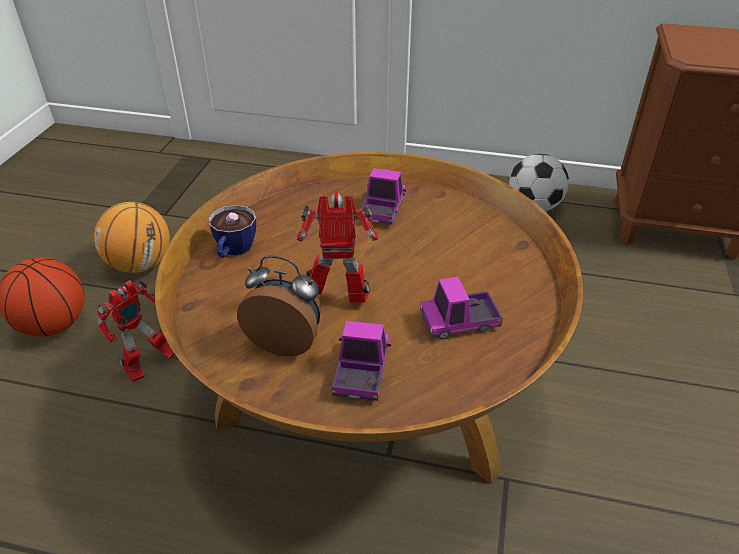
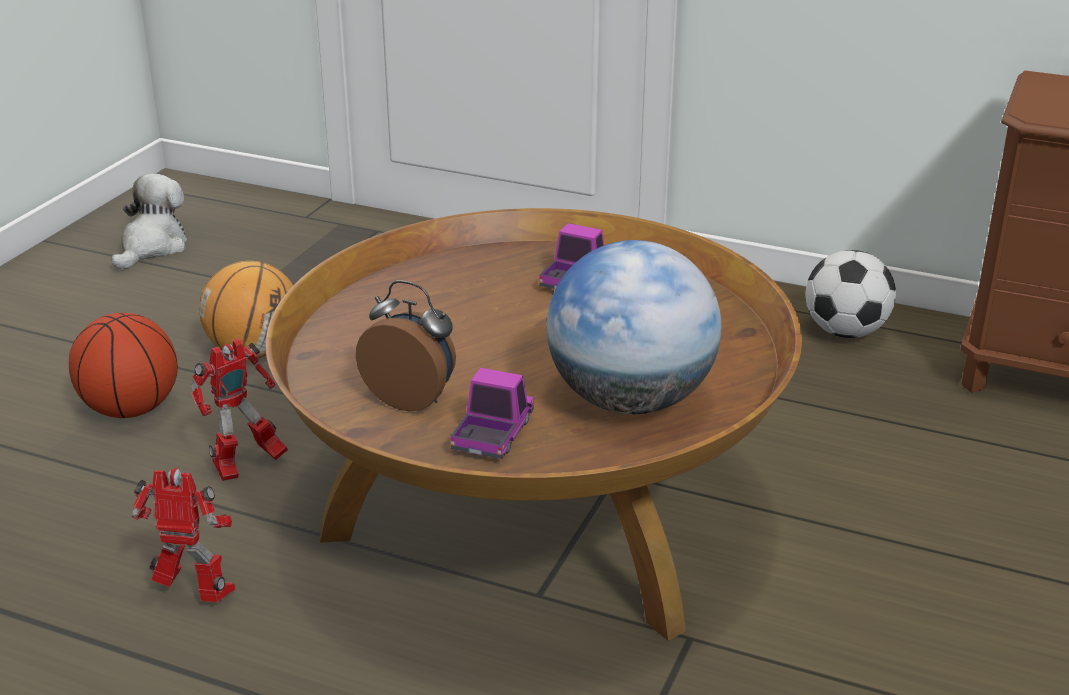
camera: 10 degrees right, 10 degrees down
(53, 186) = (152, 247): none -> plush toy
(233, 251) = (372, 306): cup -> none
(340, 299) = (490, 365): toy robot -> toy robot (196, 595)
(459, 322) = (631, 400): toy truck -> globe

